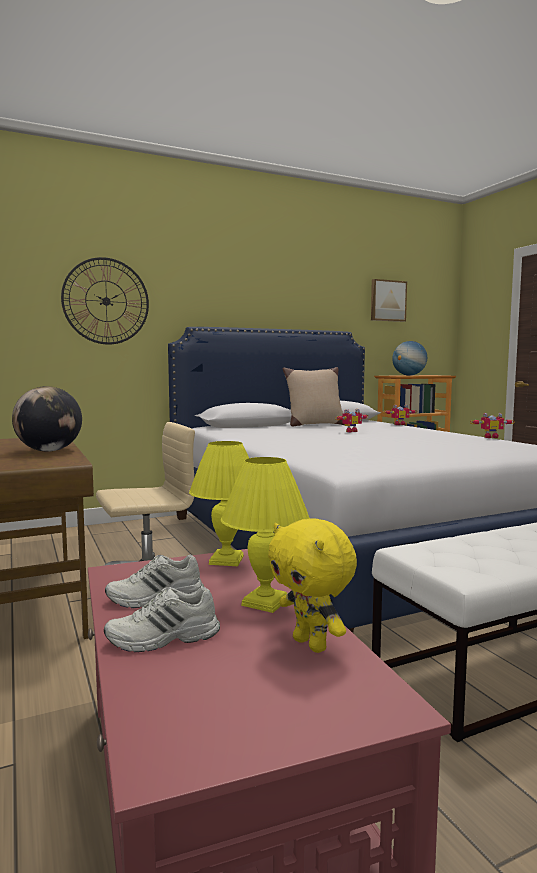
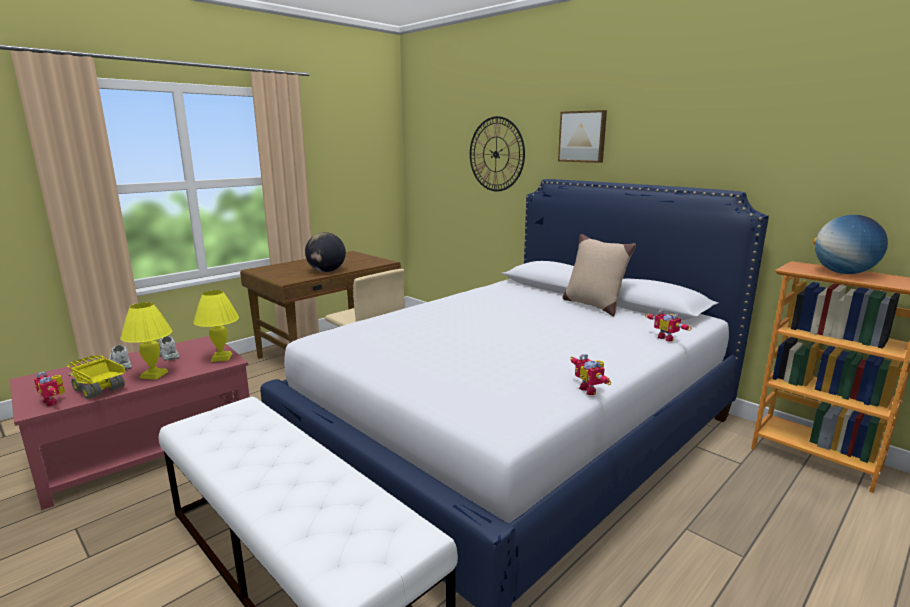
camera: 70 degrees right, 10 degrees up
(311, 644) = (99, 390): yellow plush toy -> toy truck
(350, 431) = (553, 322): toy robot -> toy robot (54, 401)
(387, 301) = (853, 140): picture -> picture (583, 136)

